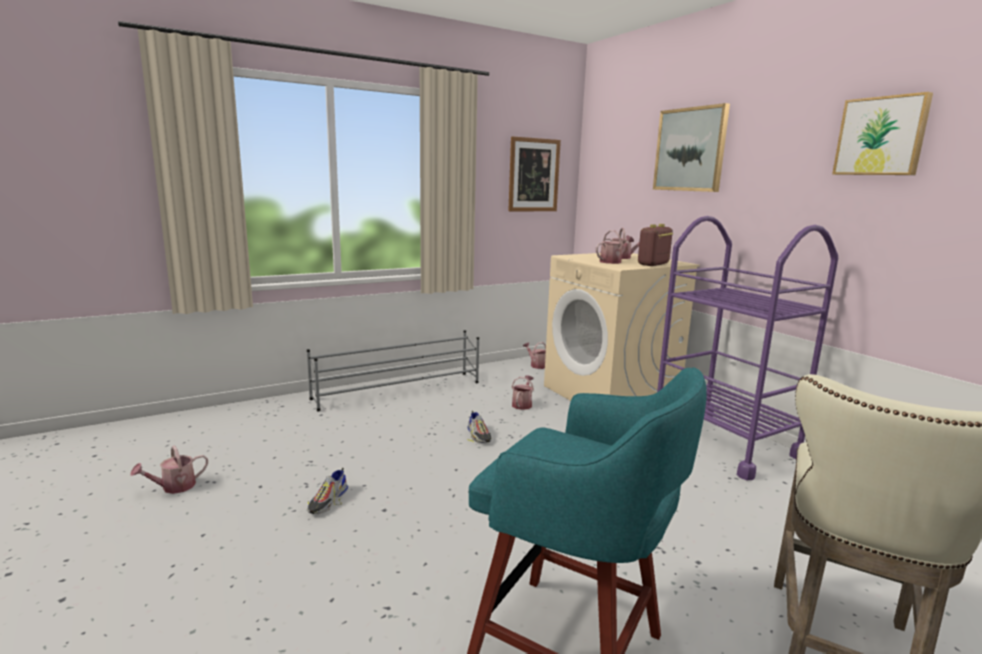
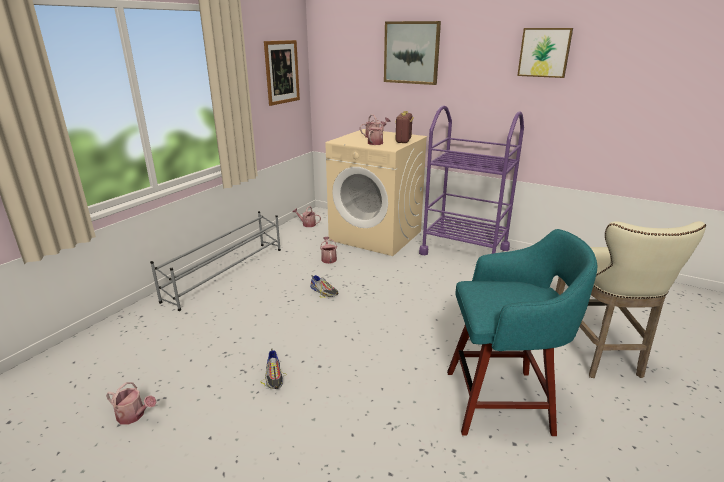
camera: 30 degrees left, 10 degrees up
(174, 487) = (134, 415): watering can -> watering can turned 90 degrees counterclockwise

